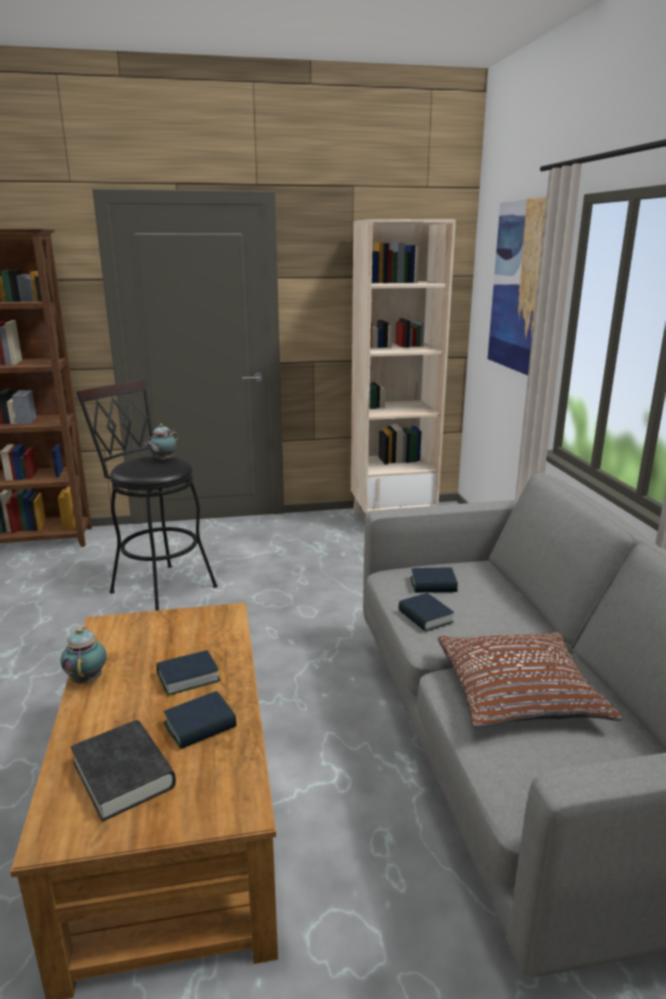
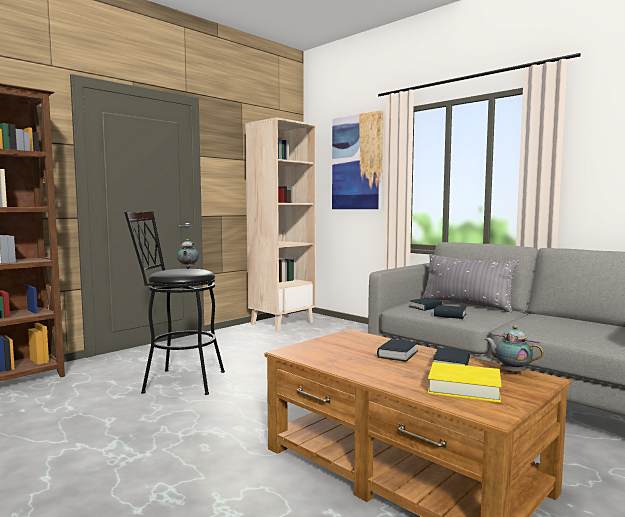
camera: 35 degrees left, 15 degrees down
(88, 679) = (342, 369): teapot -> teapot (511, 372)
(123, 775) = (464, 388): black book -> yellow book
(507, 598) = (466, 305): none -> grey pillow
(519, 692) = (542, 325): brown pillow -> none

